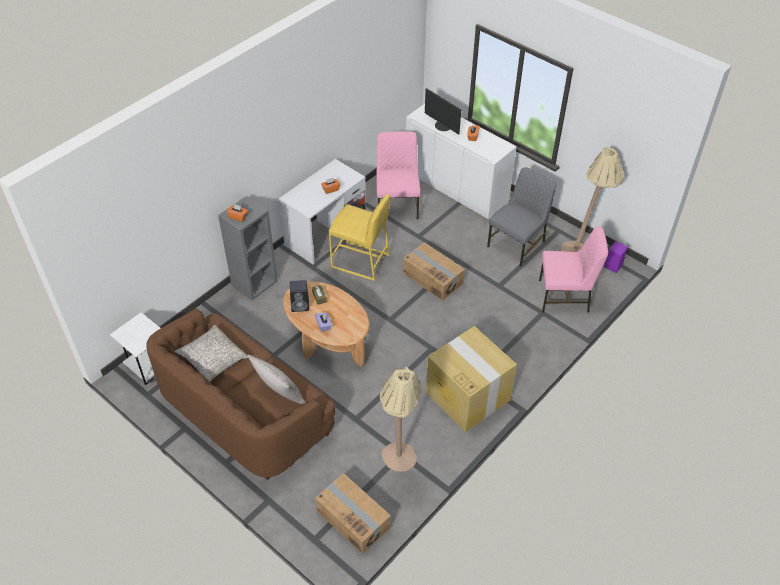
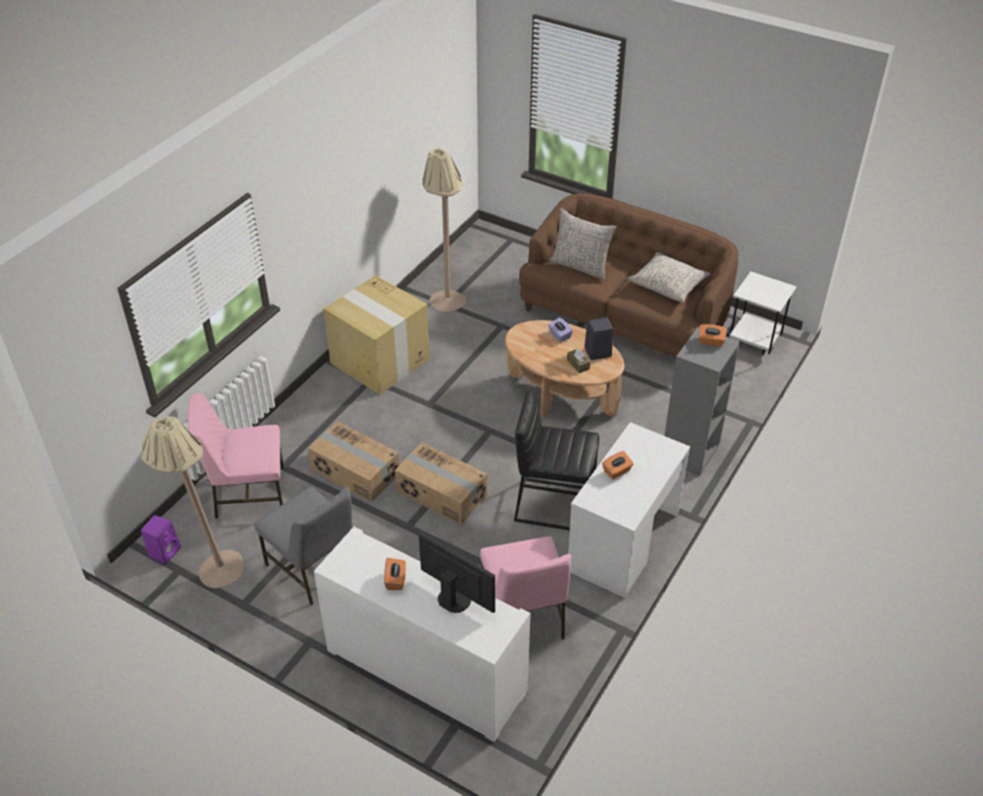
camera: 170 degrees right, 5 degrees down
(353, 519) = (480, 255): cardboard box -> cardboard box (355, 472)
(360, 261) = (554, 504): yellow stool -> black stool
(517, 244) = (314, 568): grey chair -> grey chair turned 75 degrees counterclockwise

